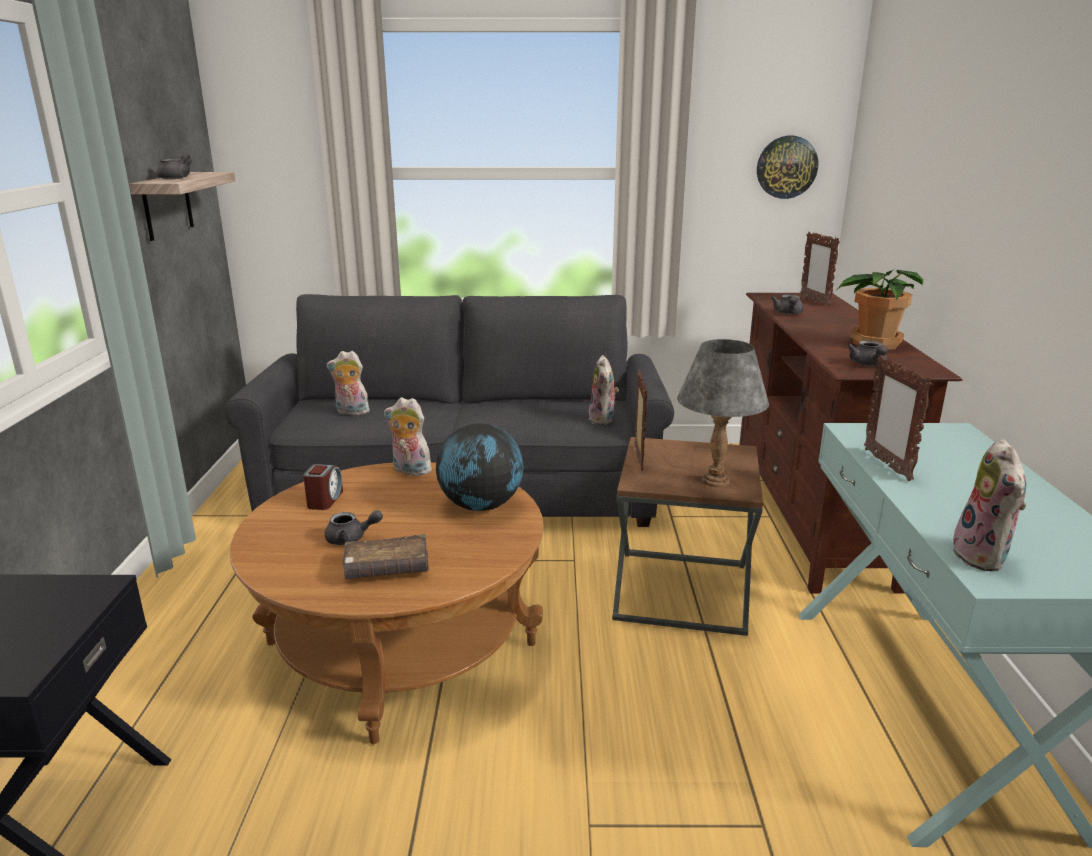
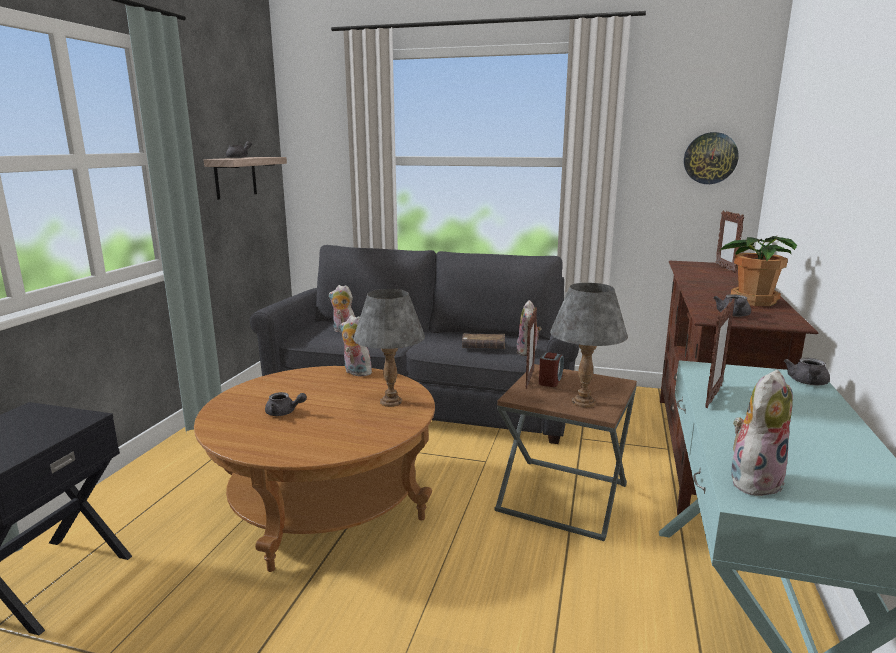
camera: 15 degrees right, 5 degrees down
(325, 500) = (284, 385): alarm clock -> alarm clock (550, 380)
(387, 568) = (295, 436): brown book -> brown book (483, 347)
(481, 506) = (391, 402): globe -> grey table lamp
(788, 313) = (692, 276): grey teapot -> grey teapot (807, 383)
(887, 464) = (713, 396): picture frame -> picture frame turned 150 degrees counterclockwise
(984, 557) = (753, 479): plush toy -> plush toy turned 150 degrees counterclockwise

